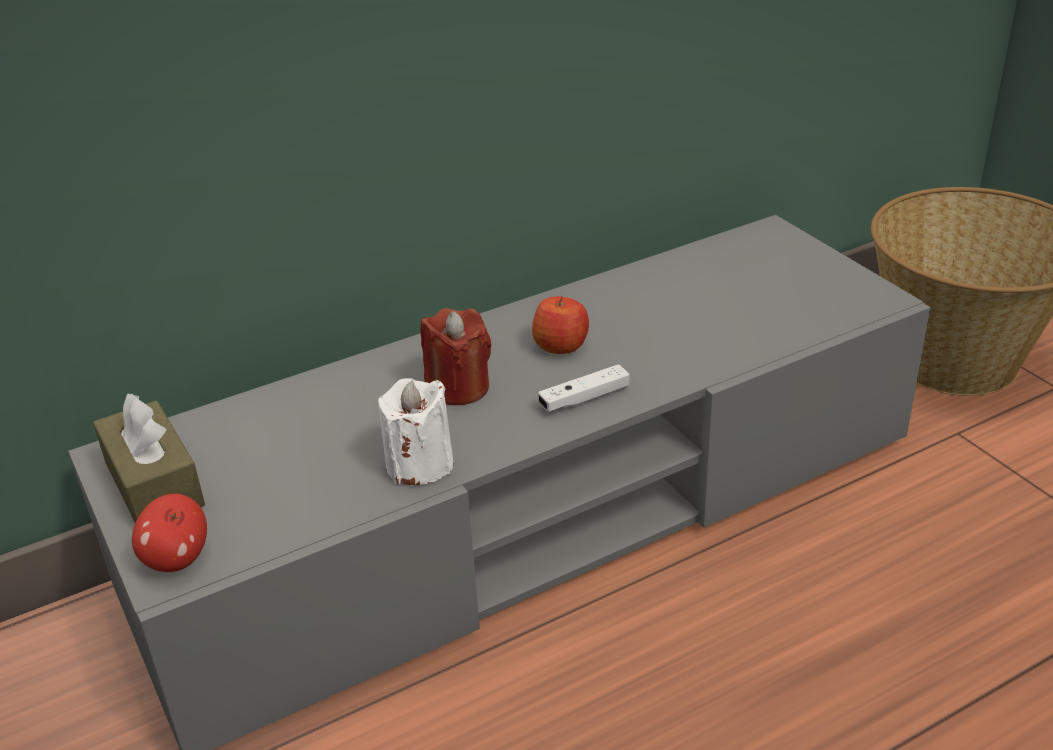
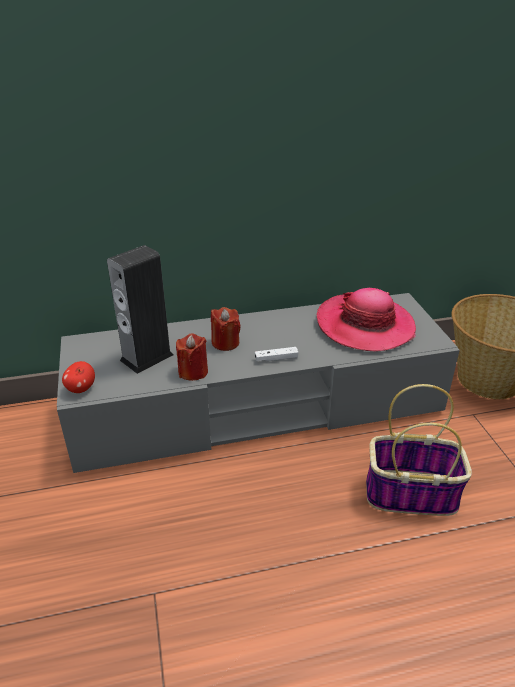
camera: 15 degrees right, 0 degrees up
(154, 484) = (86, 357): brown tissue box -> none
(298, 455) = (147, 357): none -> speaker
(419, 464) = (193, 372): white candle -> red candle
(561, 345) = (278, 333): apple -> none
(727, 295) = (365, 325): none -> hat
(921, 617) = (412, 493): none -> basket

